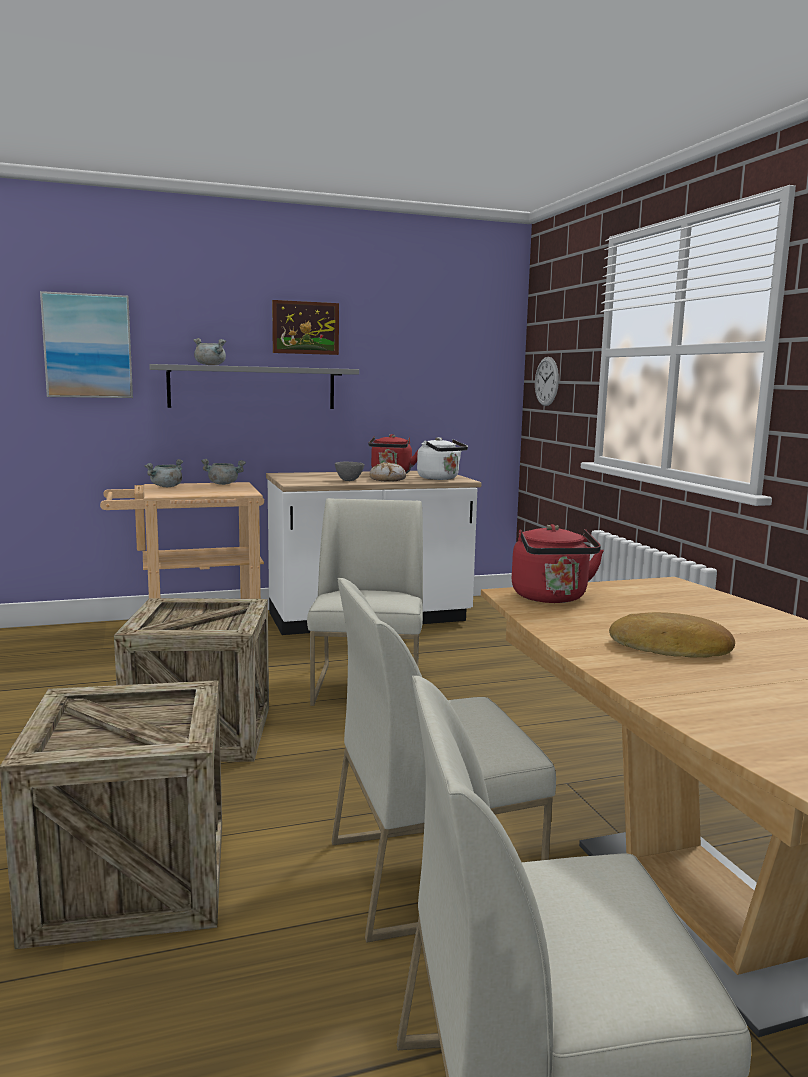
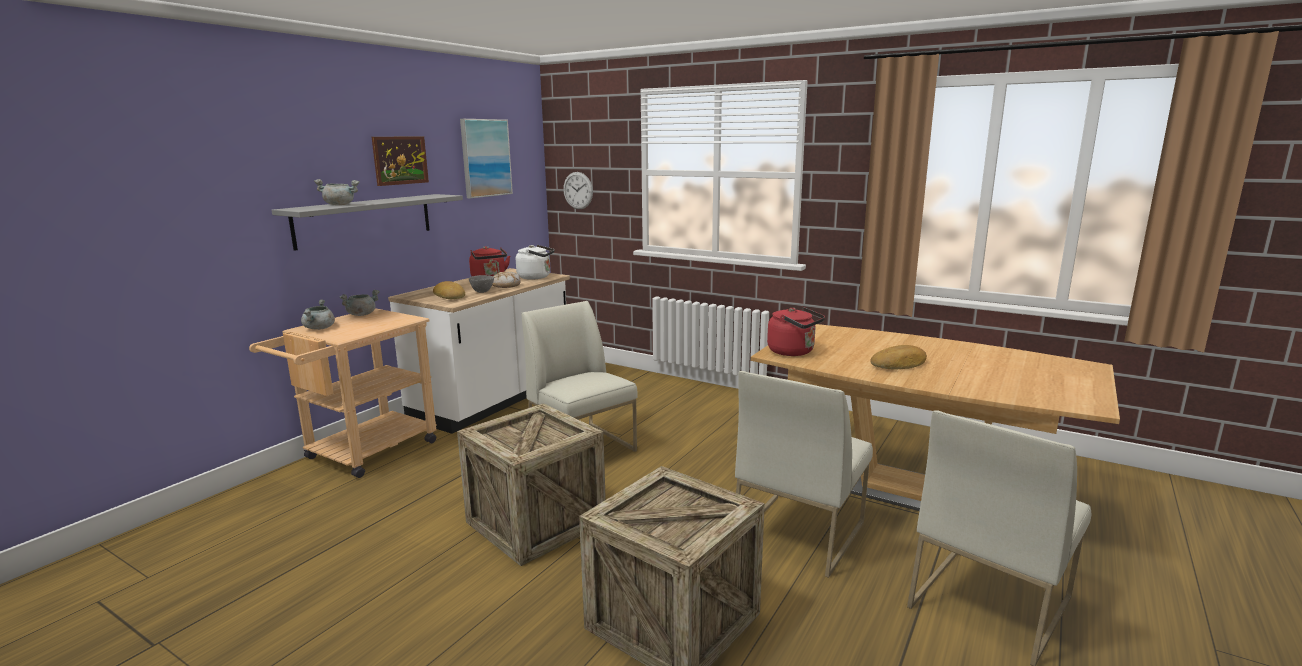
camera: 40 degrees left, 5 degrees up
(88, 346) = (206, 197): picture -> picture (485, 158)
(313, 479) = (450, 295): none -> bread

